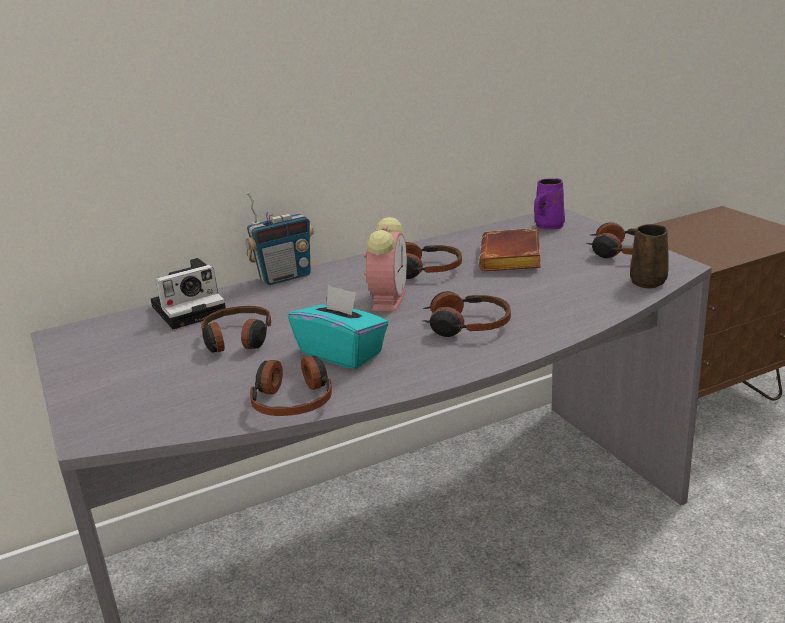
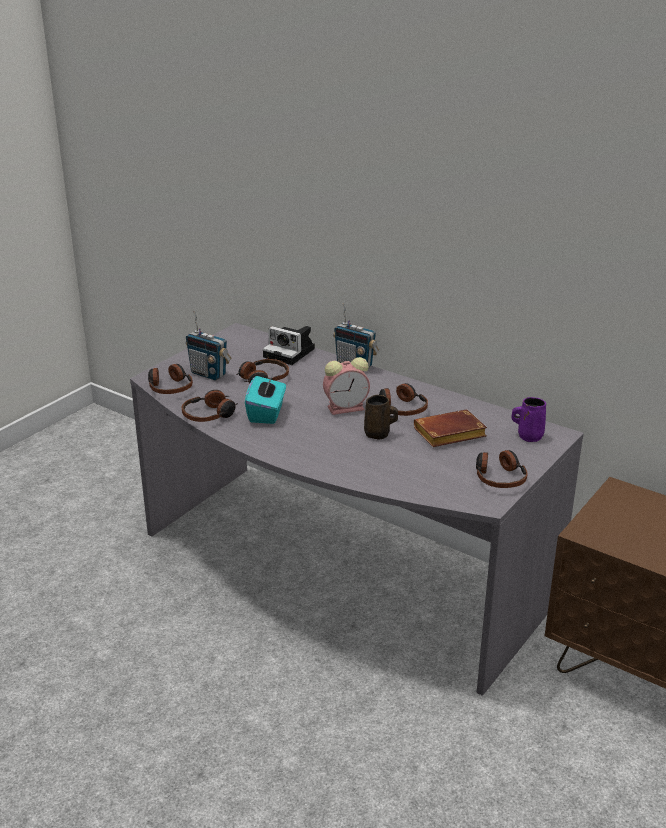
camera: 60 degrees right, 5 degrees up
(160, 379) = (209, 374): none -> radio
(466, 326) = (327, 442): headphones -> headphones (169, 387)
(648, 281) = (448, 495): brown mug -> brown mug (378, 434)

